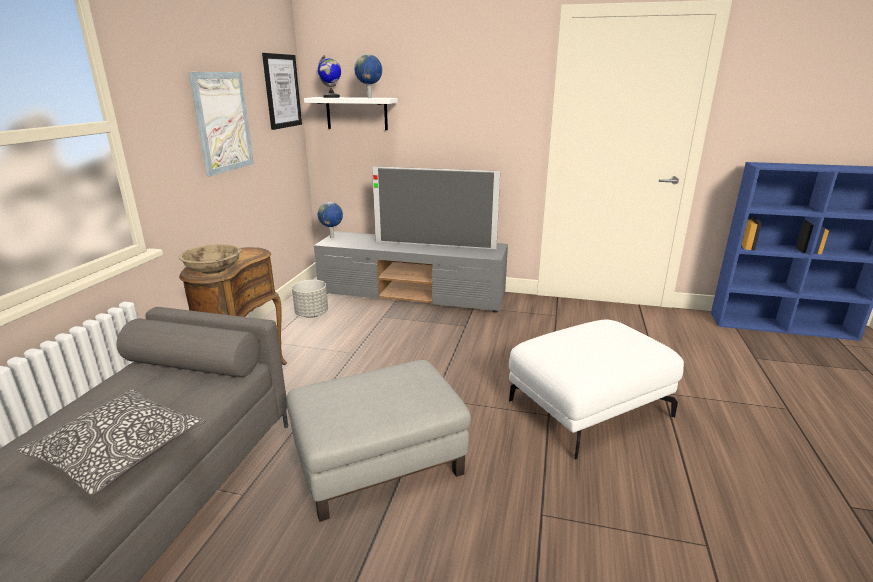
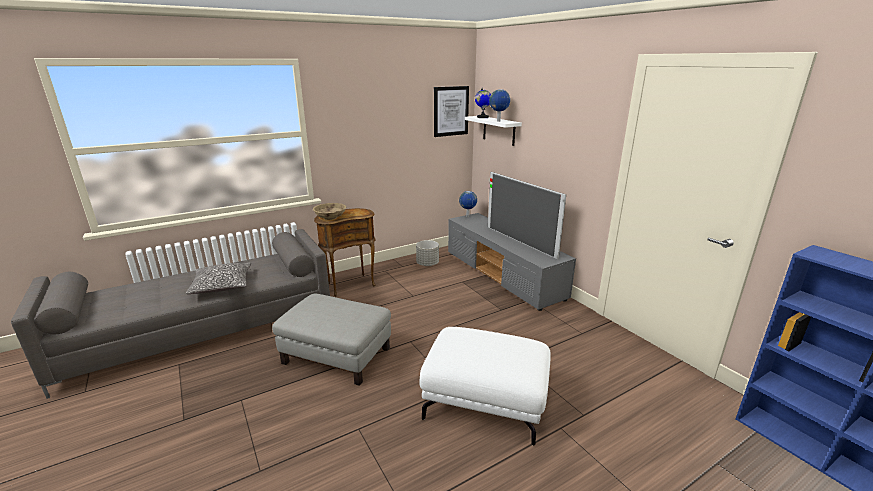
camera: 45 degrees right, 0 degrees up
(222, 122) = (387, 132): picture -> none

